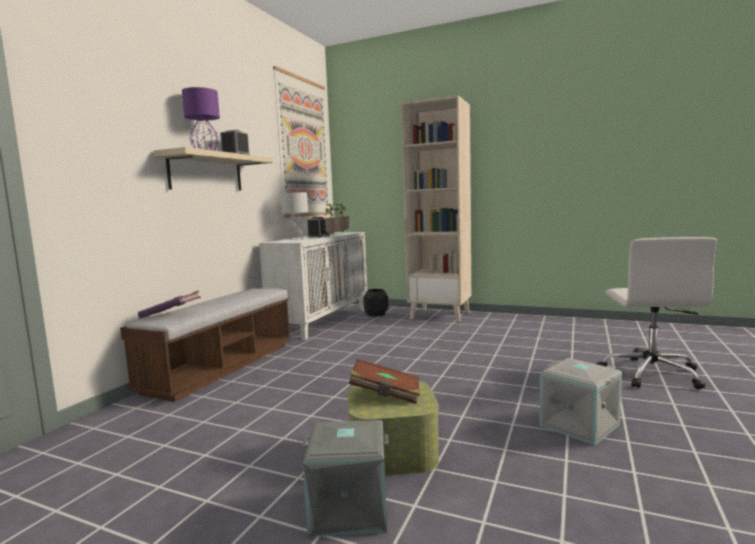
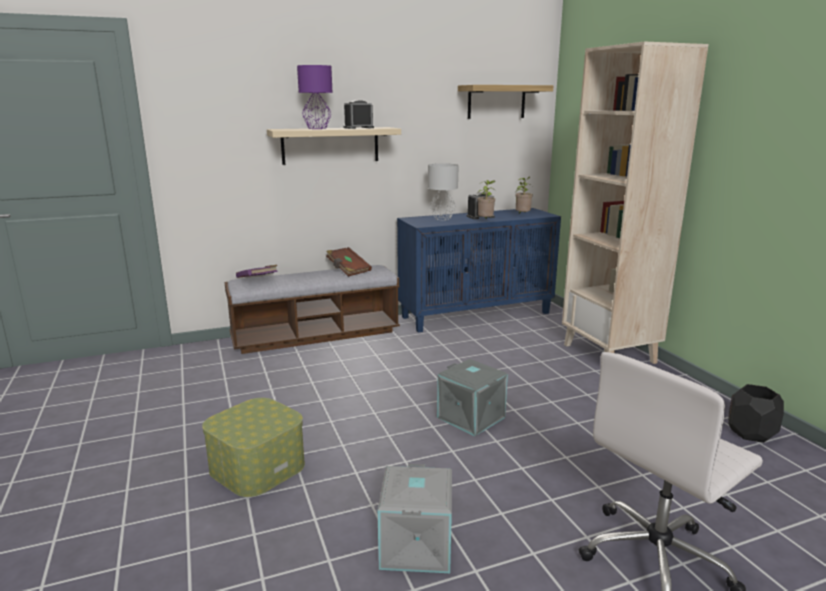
camera: 45 degrees right, 10 degrees up
(304, 148) = (496, 102): picture -> shelf
(322, 321) = (476, 314): white cabinet -> blue cabinet
(350, 507) = (164, 486): grey storage box -> grey storage box (472, 417)
(376, 314) = (544, 325): black planter -> black planter (751, 433)
(385, 395) = (255, 417): brown book -> brown book (348, 270)

